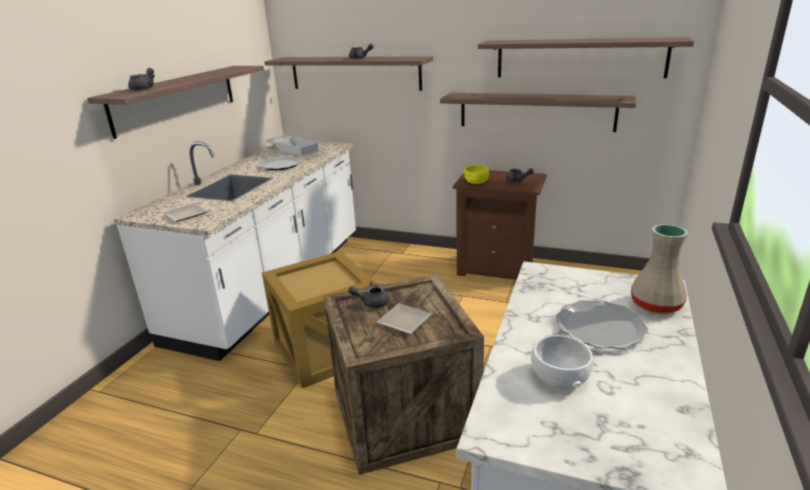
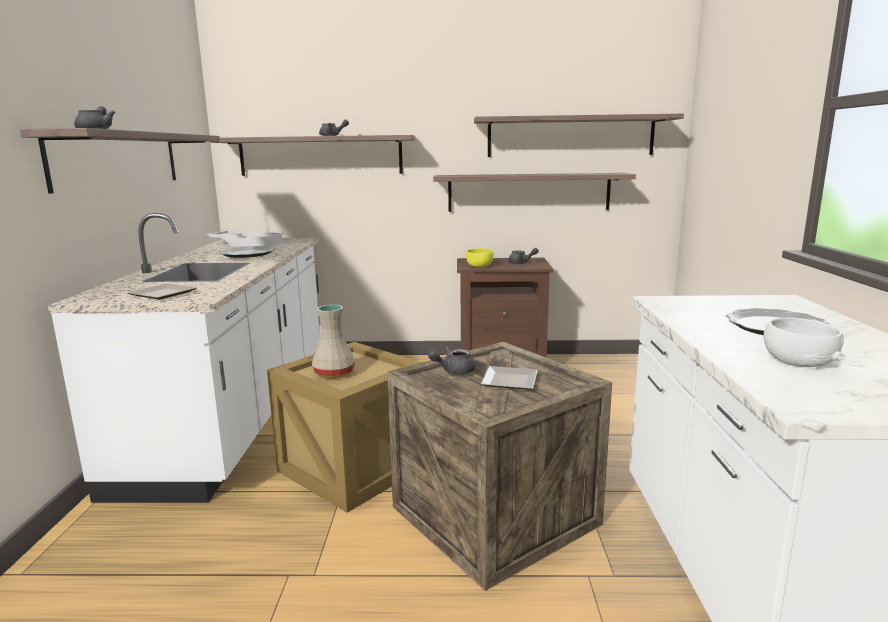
camera: 20 degrees left, 10 degrees down
(657, 306) = (802, 310): beige vase -> beige vase (335, 374)

